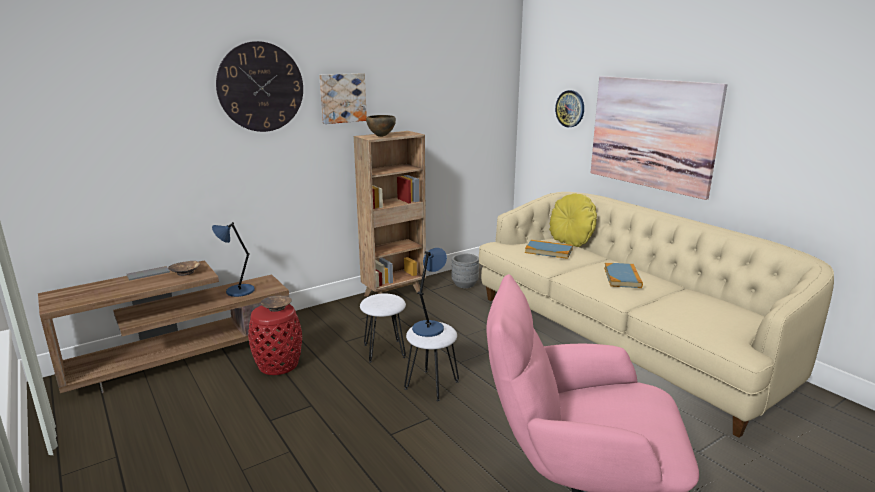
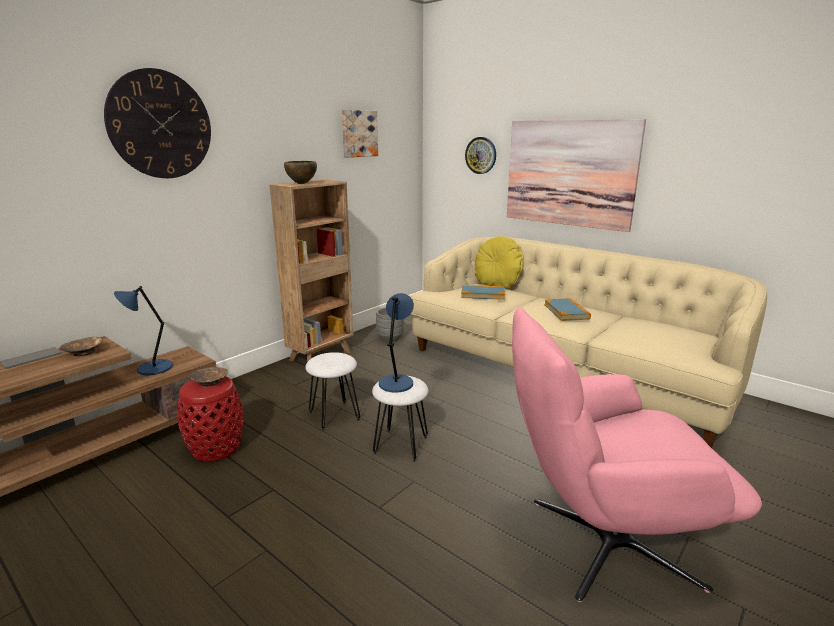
camera: 15 degrees left, 0 degrees up
(342, 98) = (254, 142): picture -> picture (358, 133)

